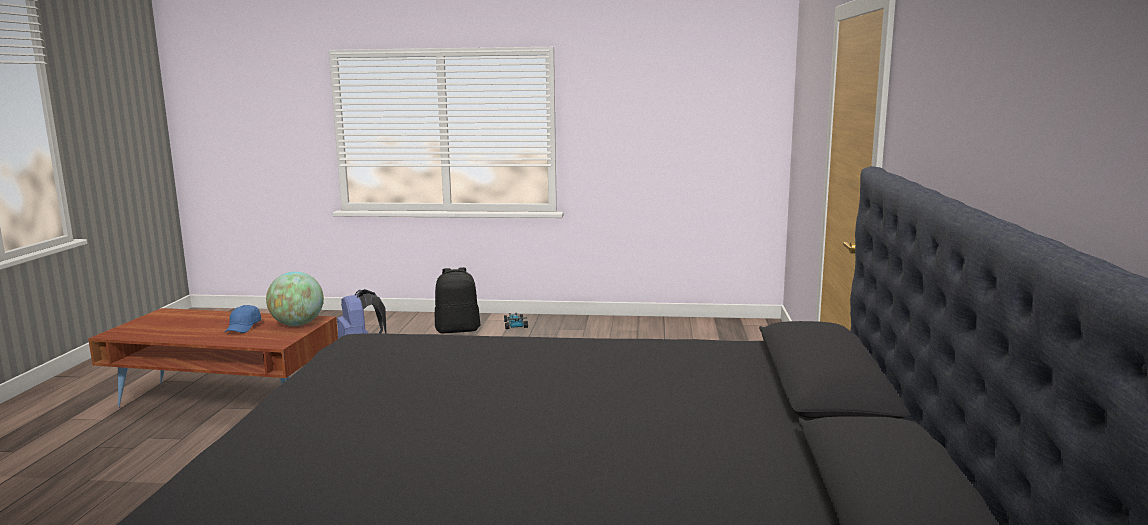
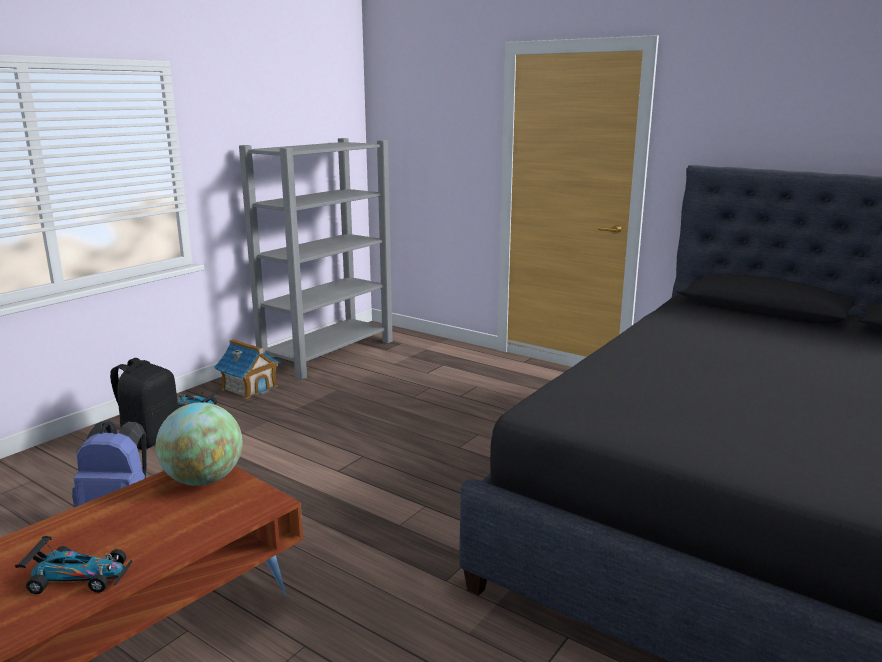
camera: 60 degrees left, 5 degrees up
(183, 332) = (78, 576): none -> toy car
(244, 327) = (149, 520): blue cap -> none
(569, 327) = (249, 387): none -> toy house
(674, 327) = (328, 353): none -> grey bookcase

